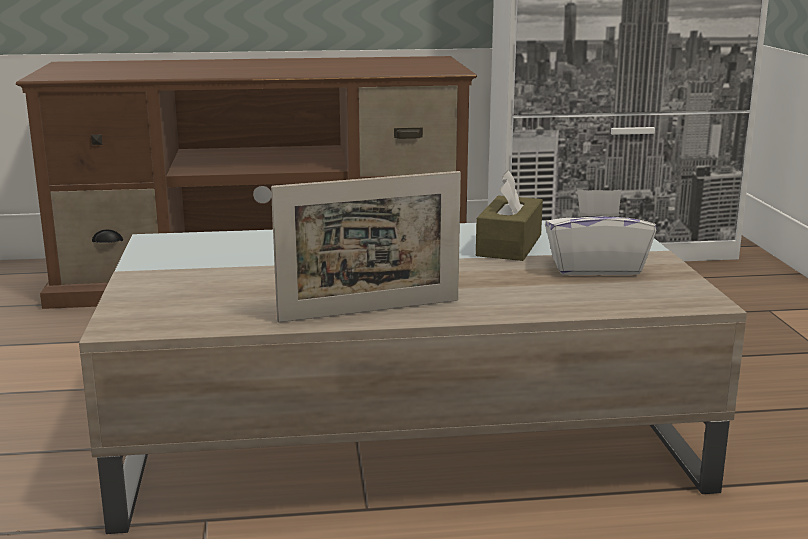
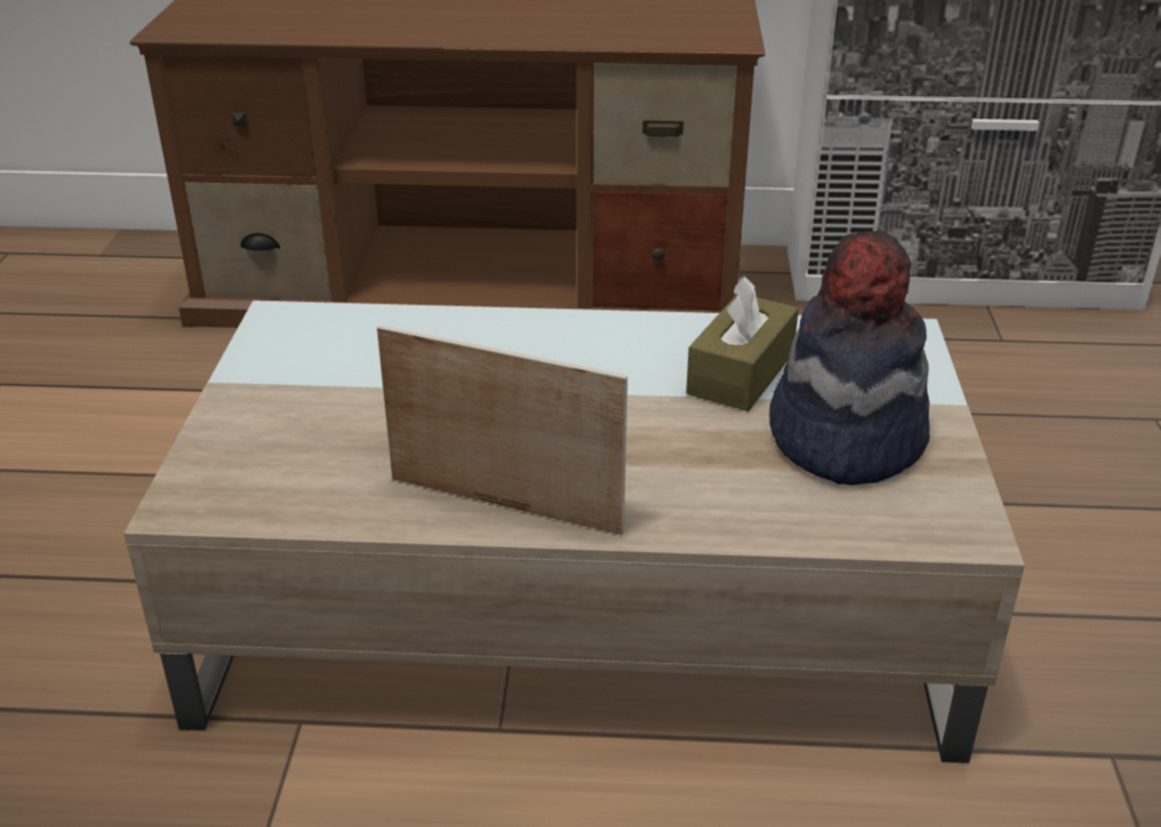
camera: 10 degrees right, 15 degrees up
(370, 311) = (504, 505): picture frame -> picture frame turned 150 degrees counterclockwise
(595, 267) = (844, 437): white tissue box -> hat

